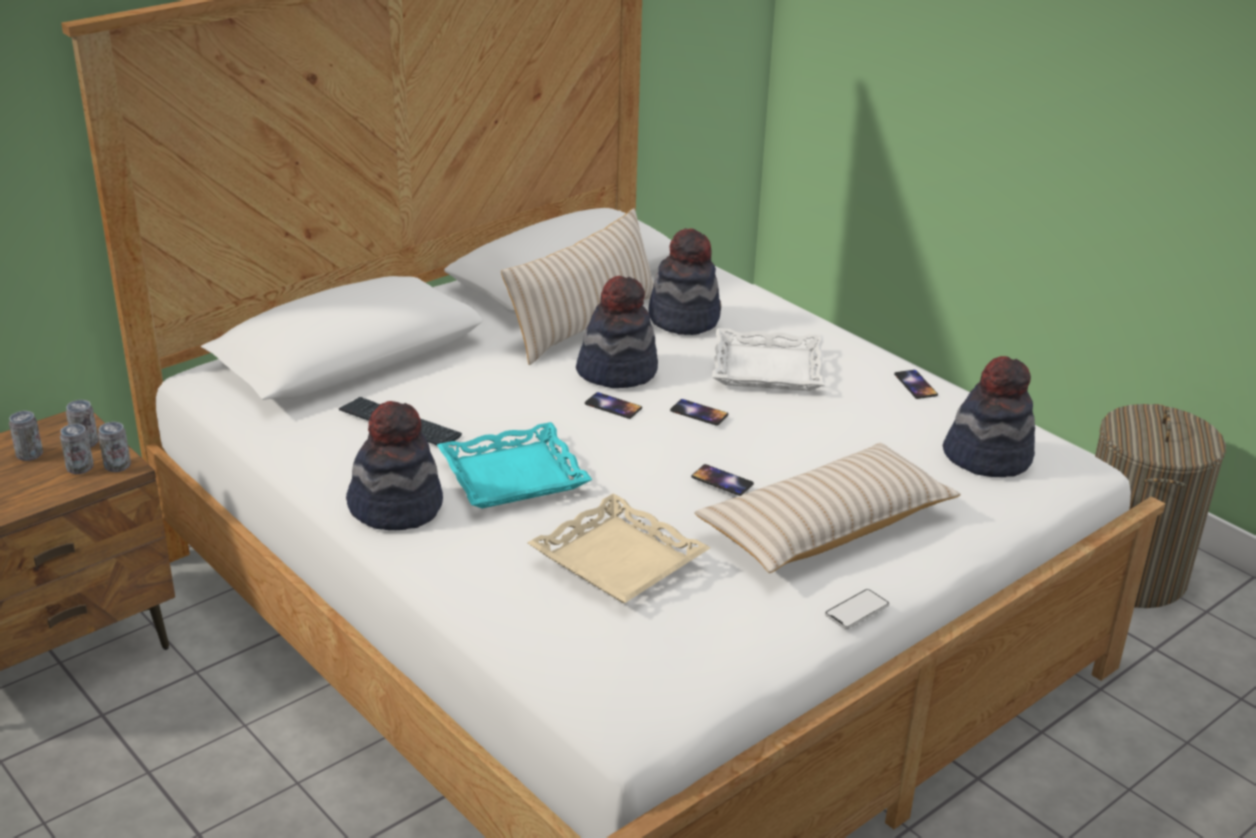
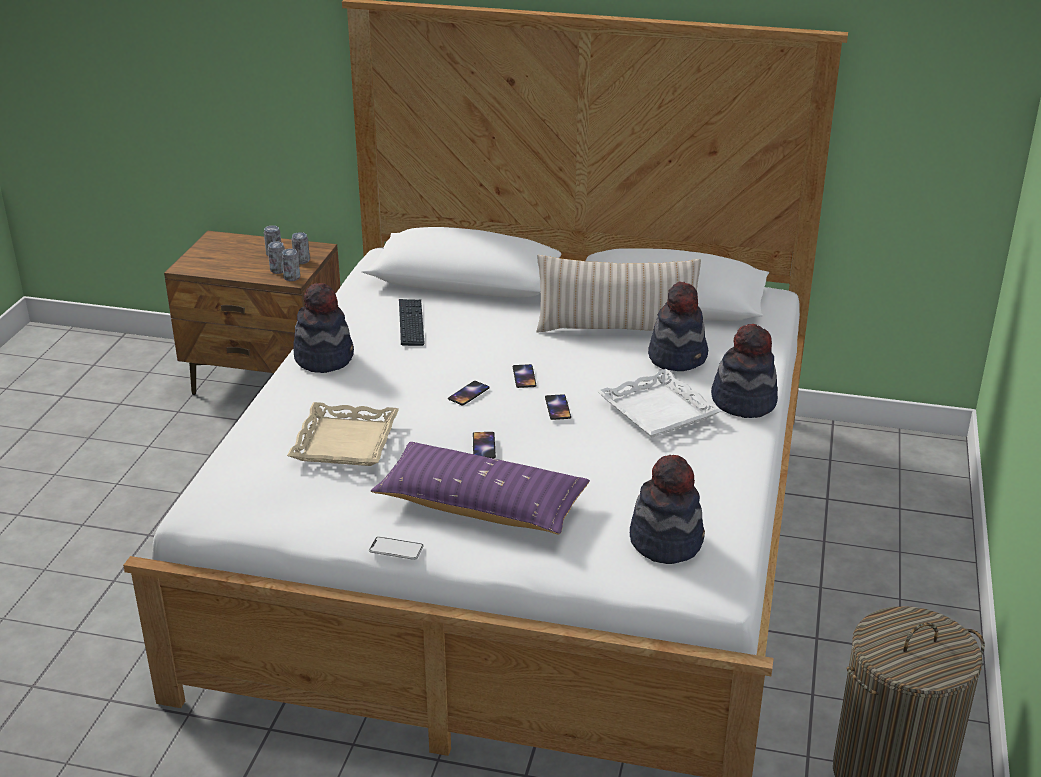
camera: 55 degrees right, 0 degrees up
(513, 475) = (399, 376): turquoise tray -> none
(617, 371) = (572, 362): hat -> hat (743, 401)
(826, 527) = (481, 505): beige pillow -> purple pillow
(915, 385) = (730, 477): phone -> phone (469, 393)

